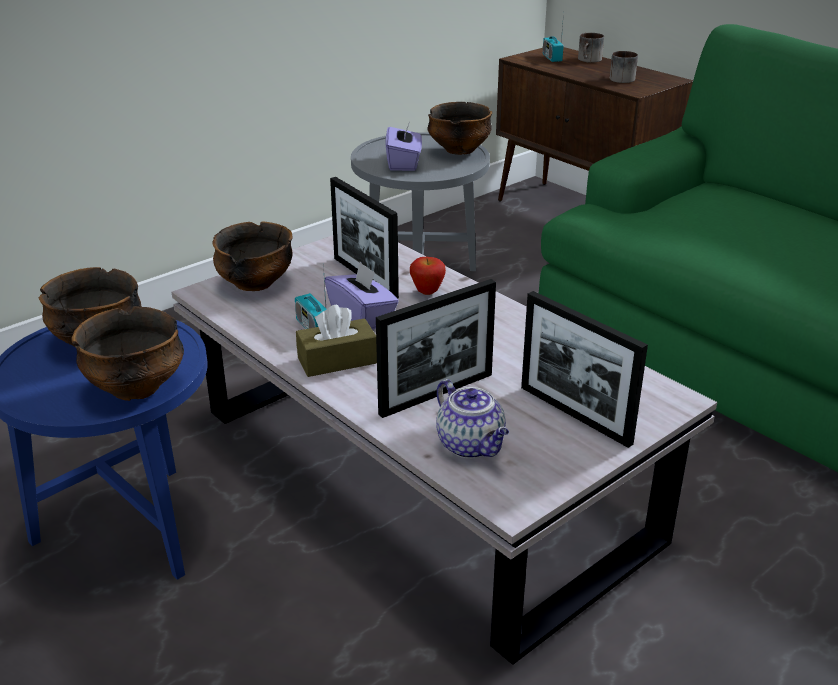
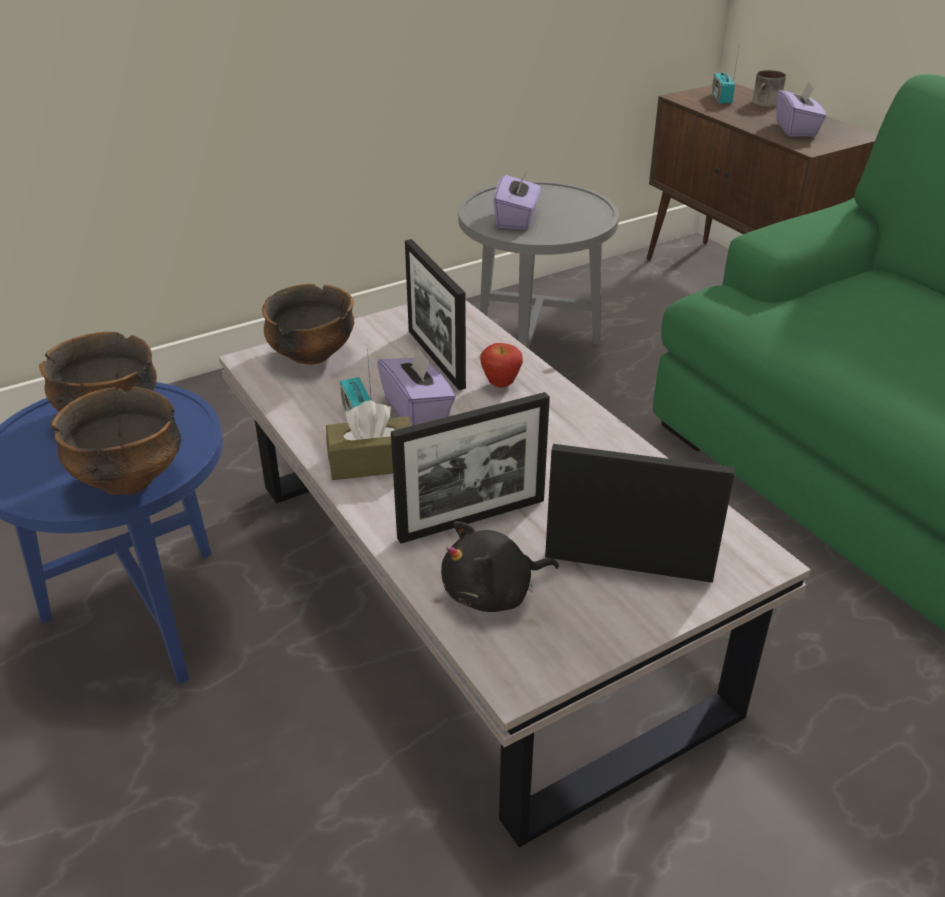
camera: 10 degrees right, 5 degrees up
(459, 150) = (585, 207): bowl -> none
(472, 445) = (493, 593): teapot -> black plush toy
(574, 415) = (628, 566): picture frame -> picture frame turned 135 degrees clockwise
(620, 78) = (796, 129): mug -> purple tissue box

